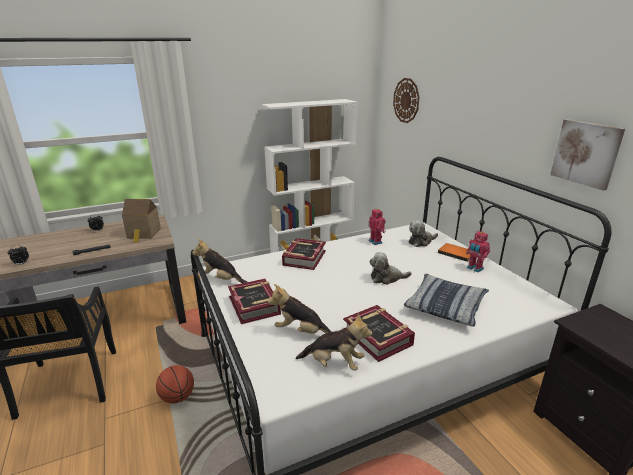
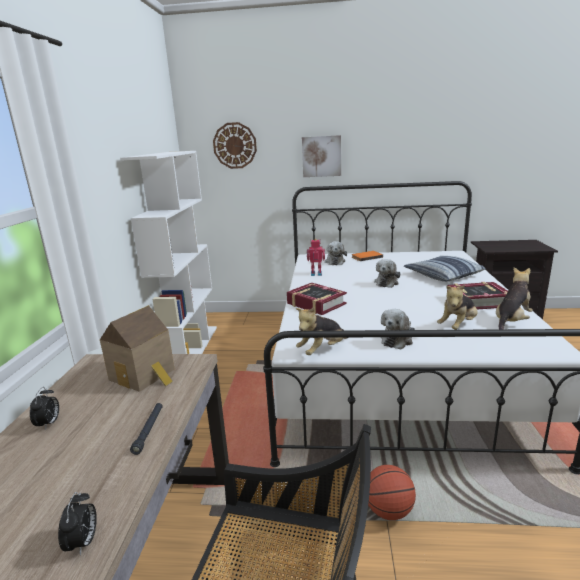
camera: 60 degrees left, 5 degrees down
(255, 305) = (397, 339): book -> plush toy
(474, 268) = (395, 258): toy robot -> none
(586, 153) = (438, 148): picture -> picture (321, 156)

